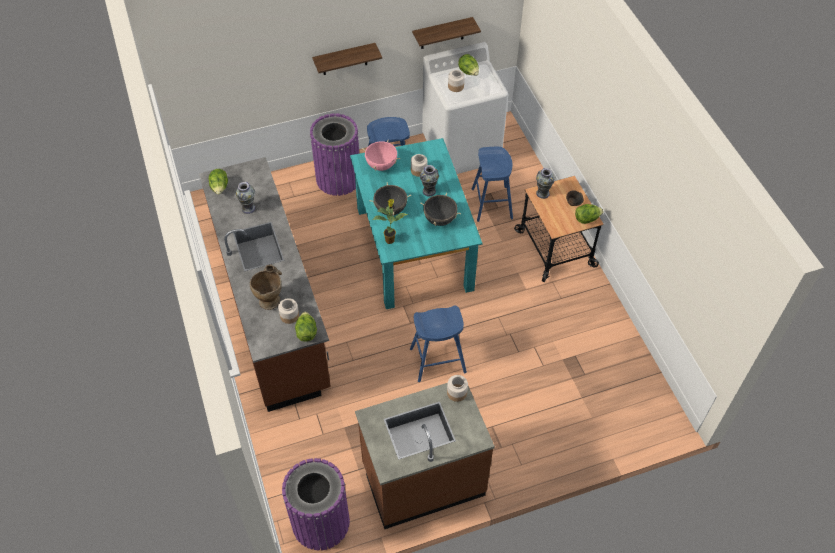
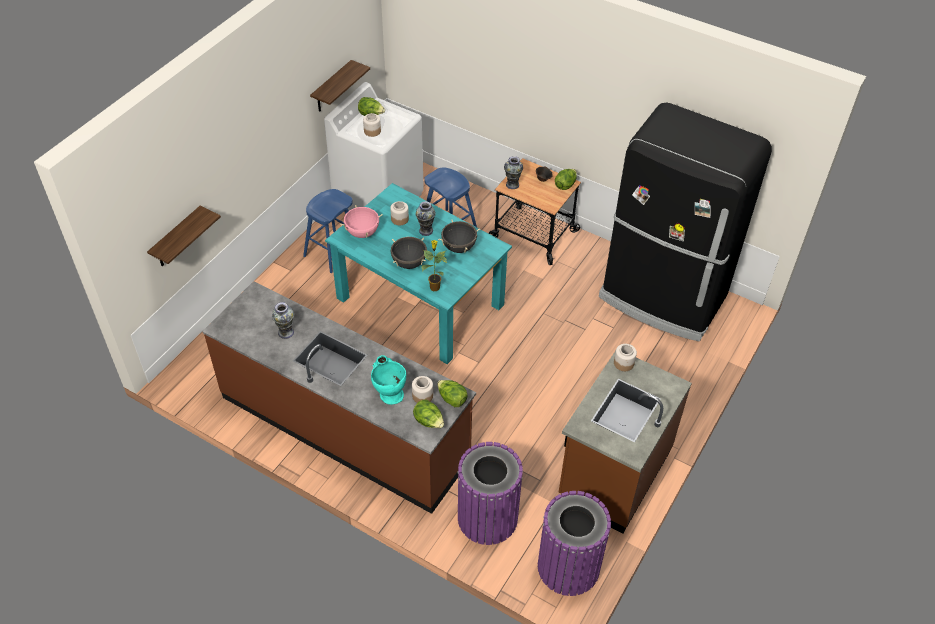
camera: 40 degrees left, 5 degrees down
(220, 188) = (238, 331): lettuce -> lettuce (429, 421)
(270, 297) = (388, 392): beige vase -> turquoise vase
(338, 178) = (293, 283): purple trash can -> purple trash can (487, 518)
(344, 59) = (263, 151): shelf -> shelf (177, 238)
(438, 360) = (530, 376): blue stool -> none
(611, 368) = (662, 298): none -> black fridge

